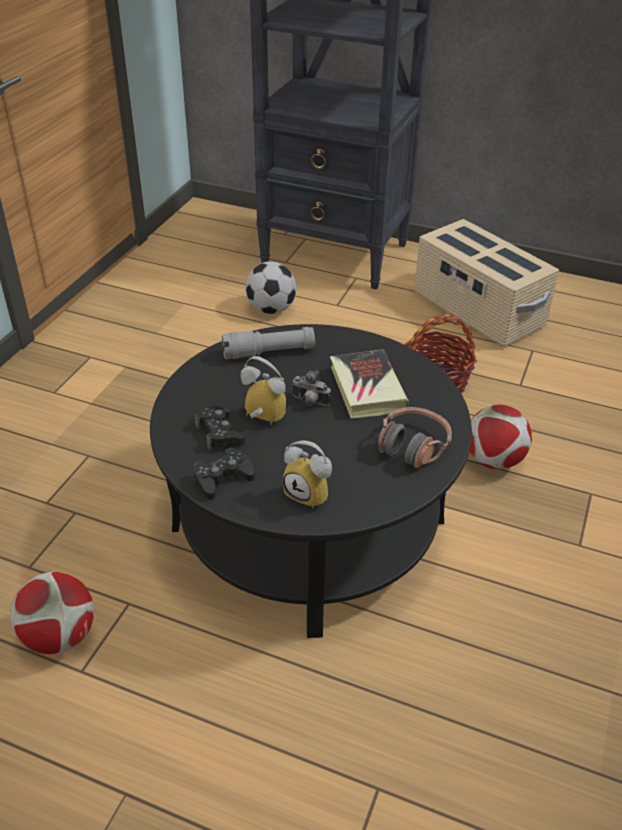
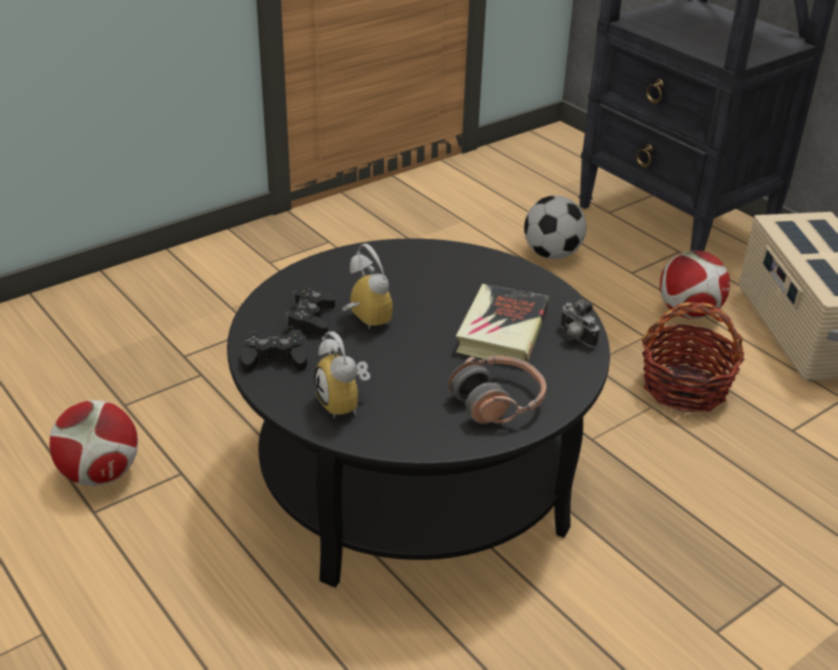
camera: 30 degrees right, 5 degrees down
(269, 352) = (432, 264): grey flashlight -> none
(309, 402) = (428, 322): camera -> camera (574, 338)
(494, 460) = (684, 497): football -> football (688, 313)

